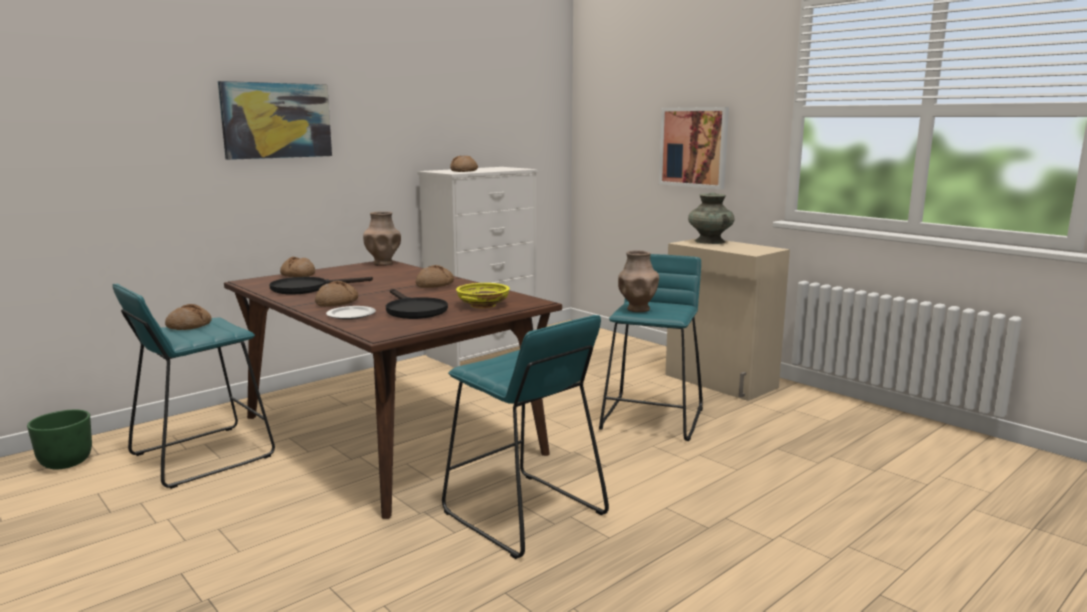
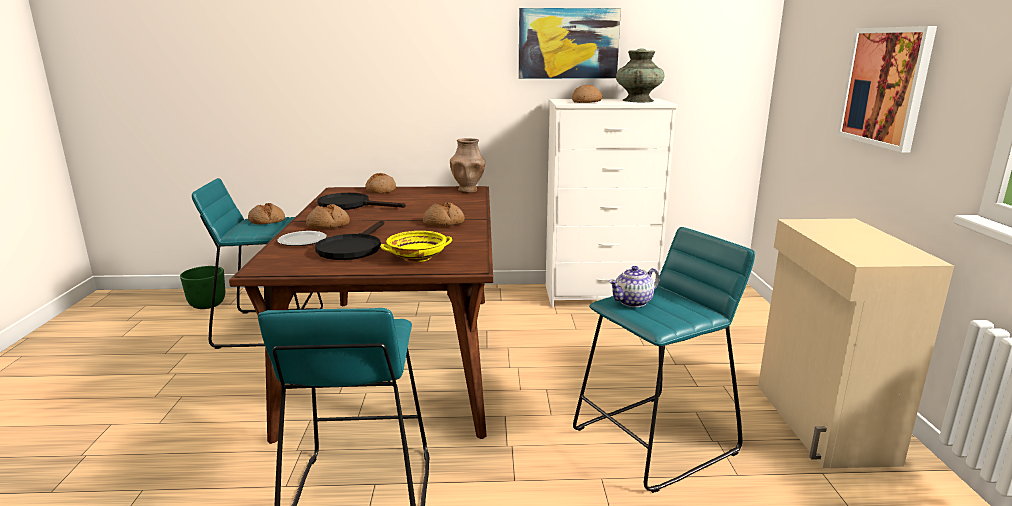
camera: 40 degrees right, 5 degrees up
(276, 120) = (401, 45): picture -> picture (568, 43)
(637, 309) = (633, 302): brown vase -> teapot
(709, 241) = (845, 227): turquoise vase -> turquoise vase (638, 101)

